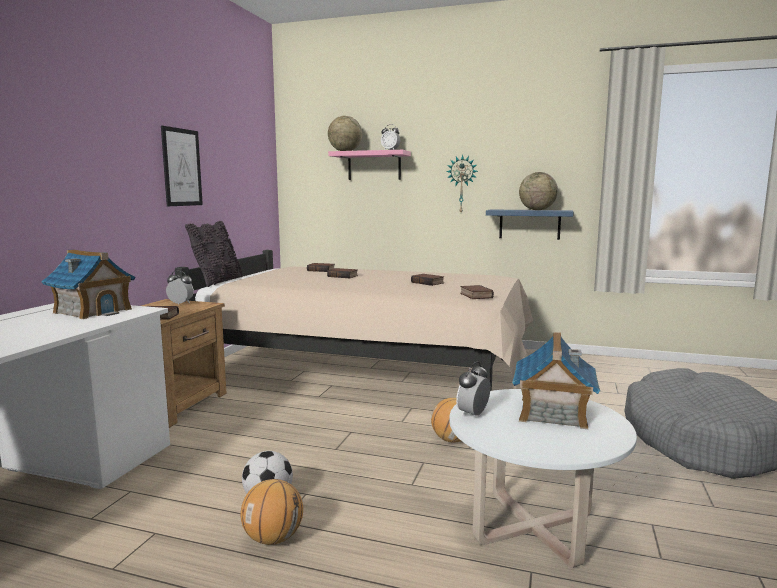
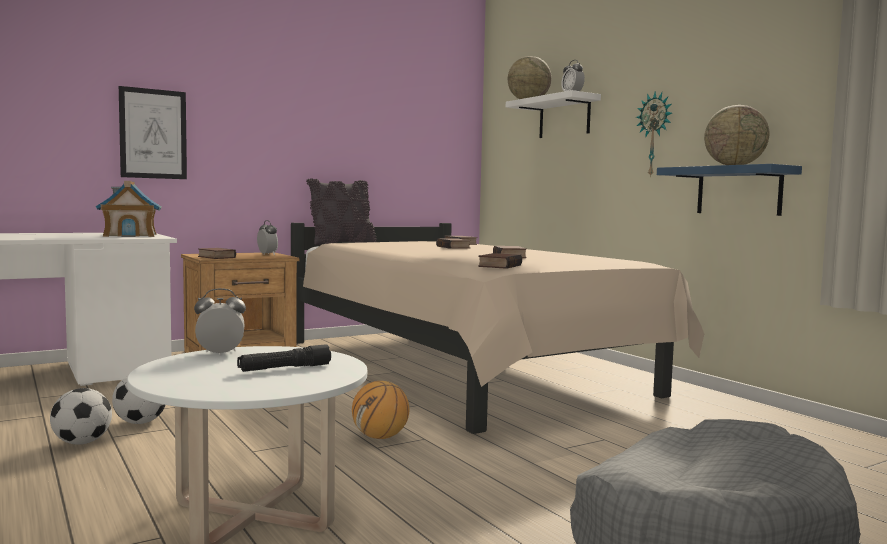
camera: 40 degrees right, 5 degrees down
(182, 167) = (316, 121): picture -> picture (153, 134)
(273, 538) = (82, 442): basketball -> football
(374, 166) = (564, 117): pink shelf -> white shelf
(552, 413) = (285, 369): toy house -> black flashlight

